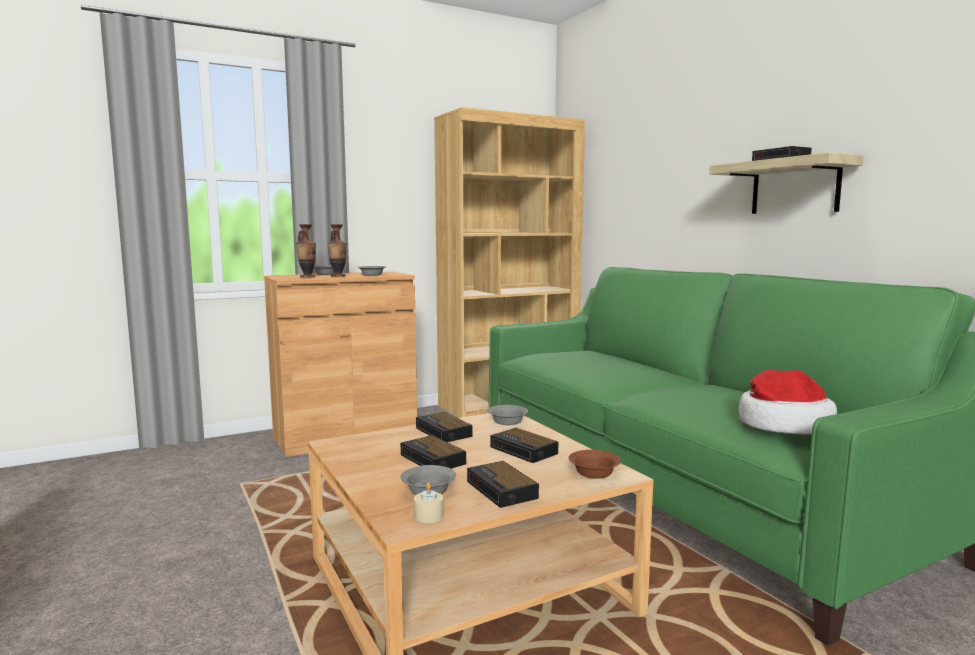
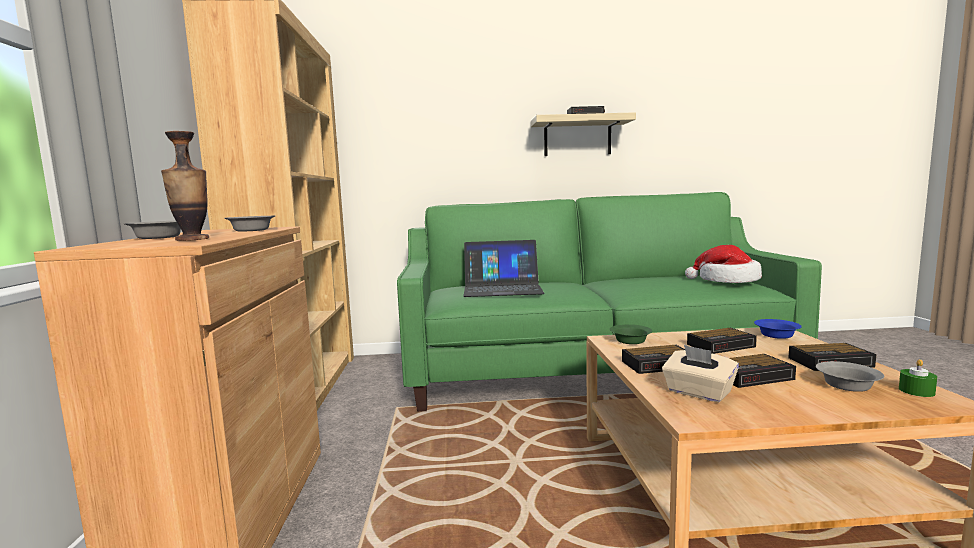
camera: 65 degrees left, 0 degrees up
(338, 276) = (222, 235): vase -> none
(382, 444) = (698, 393): none -> beige tissue box
(429, 516) = (916, 391): beige candle -> green candle
(507, 421) = (629, 341): grey bowl -> green bowl
(584, 359) = (502, 288): none -> laptop
(593, 472) = (775, 335): brown bowl -> blue bowl

